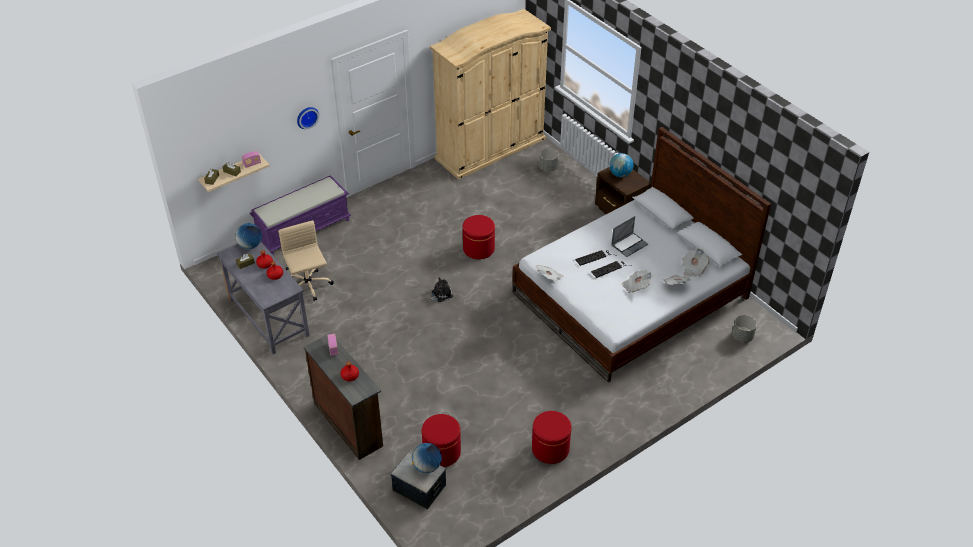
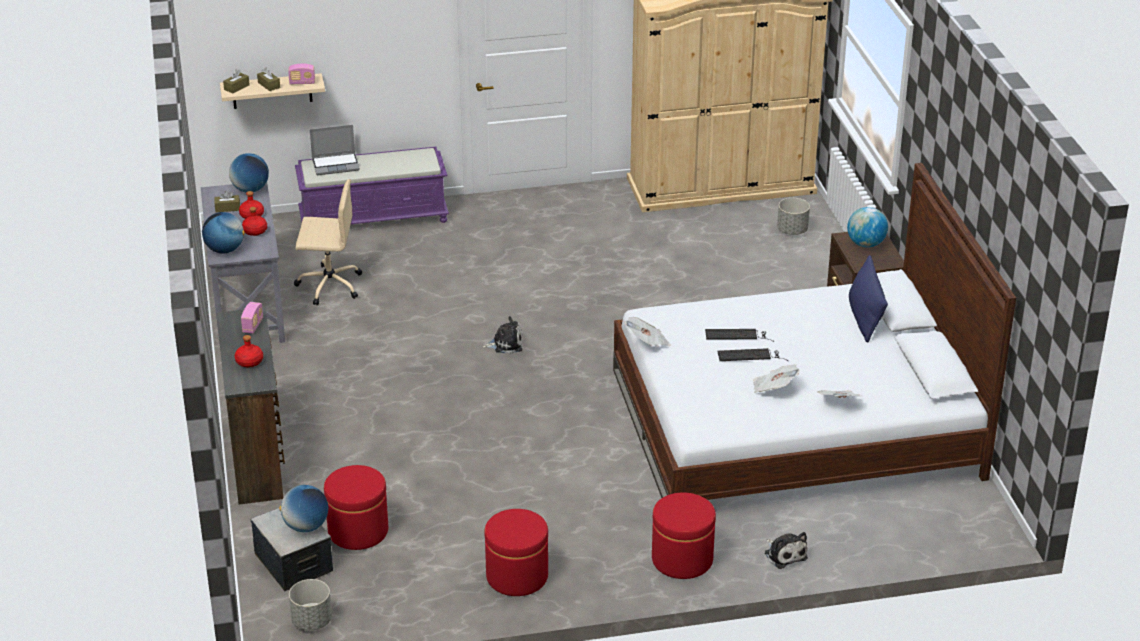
camera: 25 degrees right, 10 degrees down
(266, 295) = (225, 250): none -> globe
(307, 117) = (406, 38): wall clock -> none
(308, 286) = (328, 285): beige office chair -> beige office chair turned 90 degrees clockwise
(478, 249) = (605, 304): red ottoman -> red ottoman (682, 559)
(629, 245) = (806, 334): laptop -> laptop (336, 164)
(651, 223) = (865, 317): none -> blue pillow
(679, 382) = (784, 554): none -> plush toy
(693, 269) = (886, 391): newspaper -> none
(742, 336) = (936, 527): grey planter -> grey planter (311, 621)

